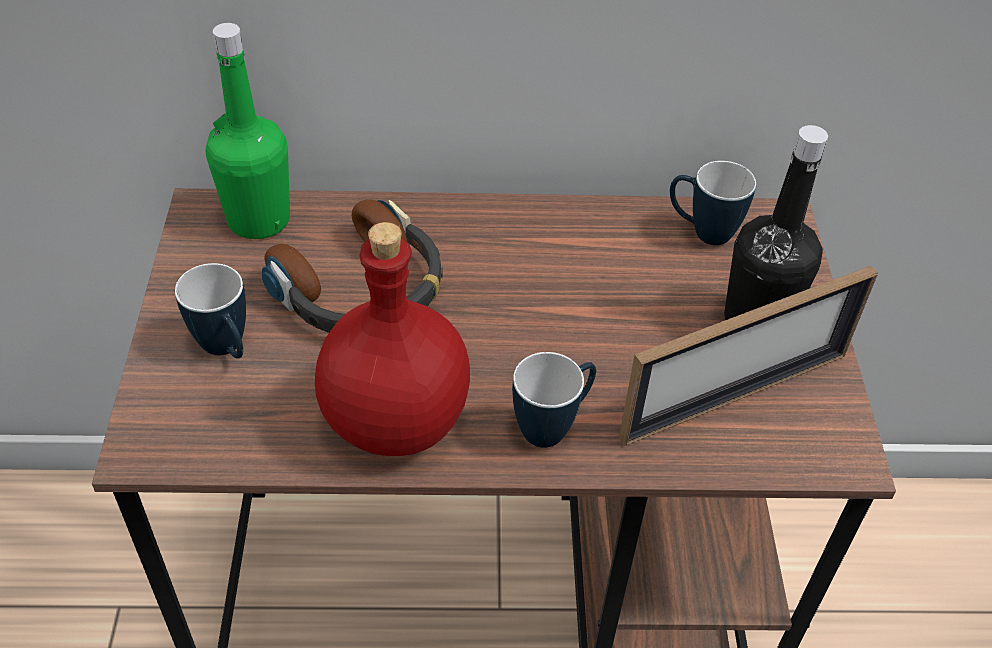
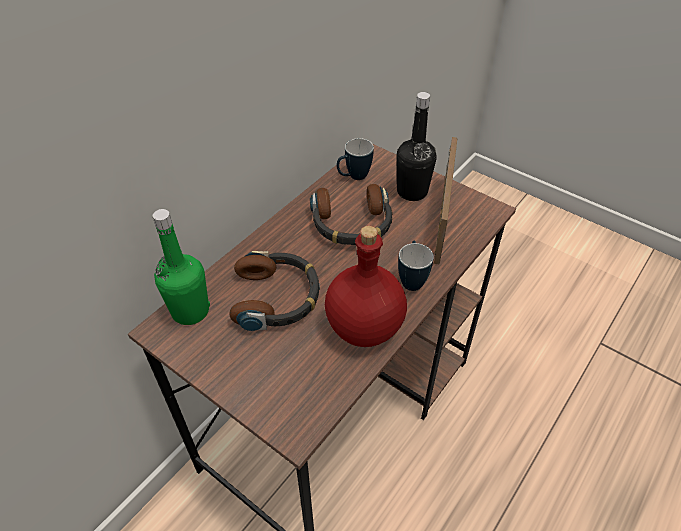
camera: 50 degrees left, 0 degrees up
(227, 350) = (265, 367): mug -> none
(595, 287) = (351, 223): none -> headphones

